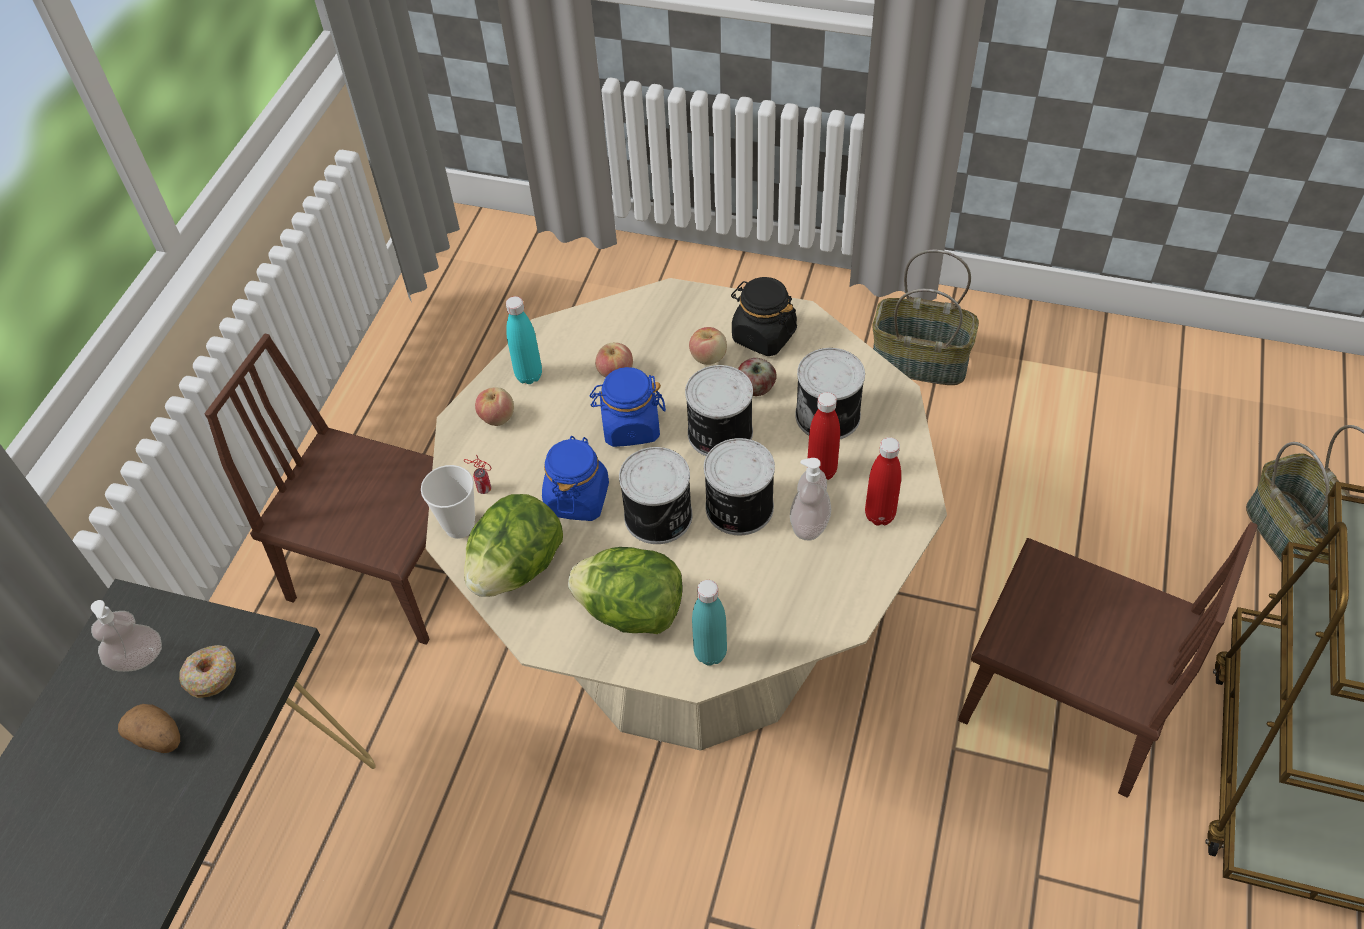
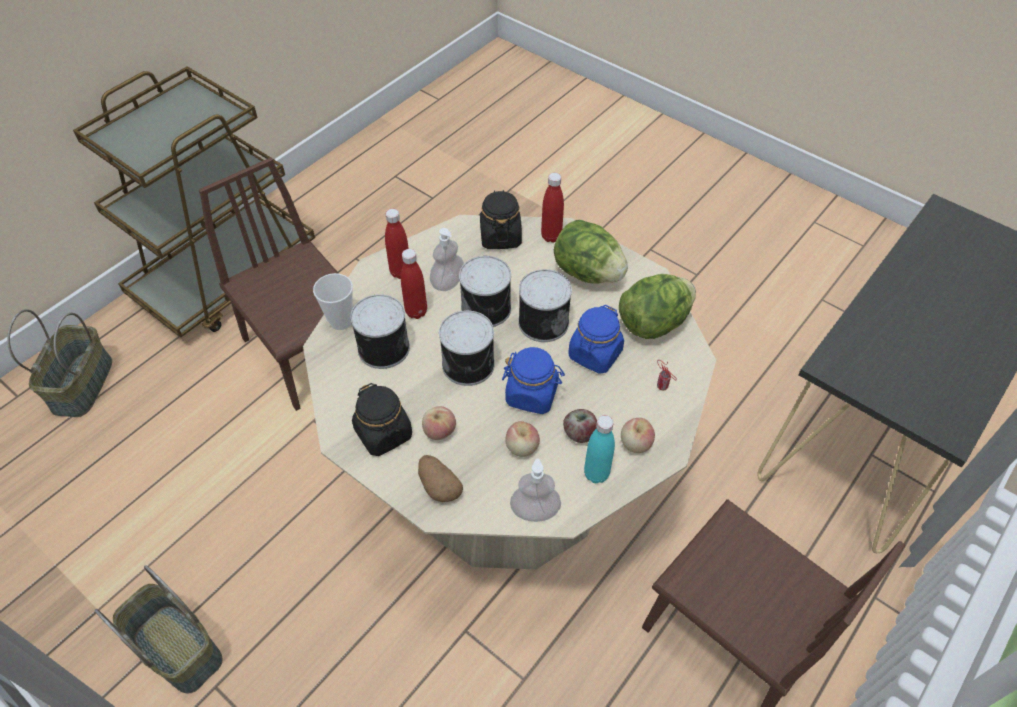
camera: 160 degrees left, 0 degrees up
(138, 658) = (933, 392): soap dispenser -> soap dispenser (535, 511)
(158, 738) = (910, 336): potato -> potato (439, 486)
(211, 675) = (877, 362): donut -> none
(459, 526) = (687, 365): cup -> cup (341, 321)
(710, 653) = (551, 236): turquoise bottle -> red bottle
(755, 389) = (420, 389): apple -> apple (580, 433)
(783, 623) = (500, 236): none -> black jar

